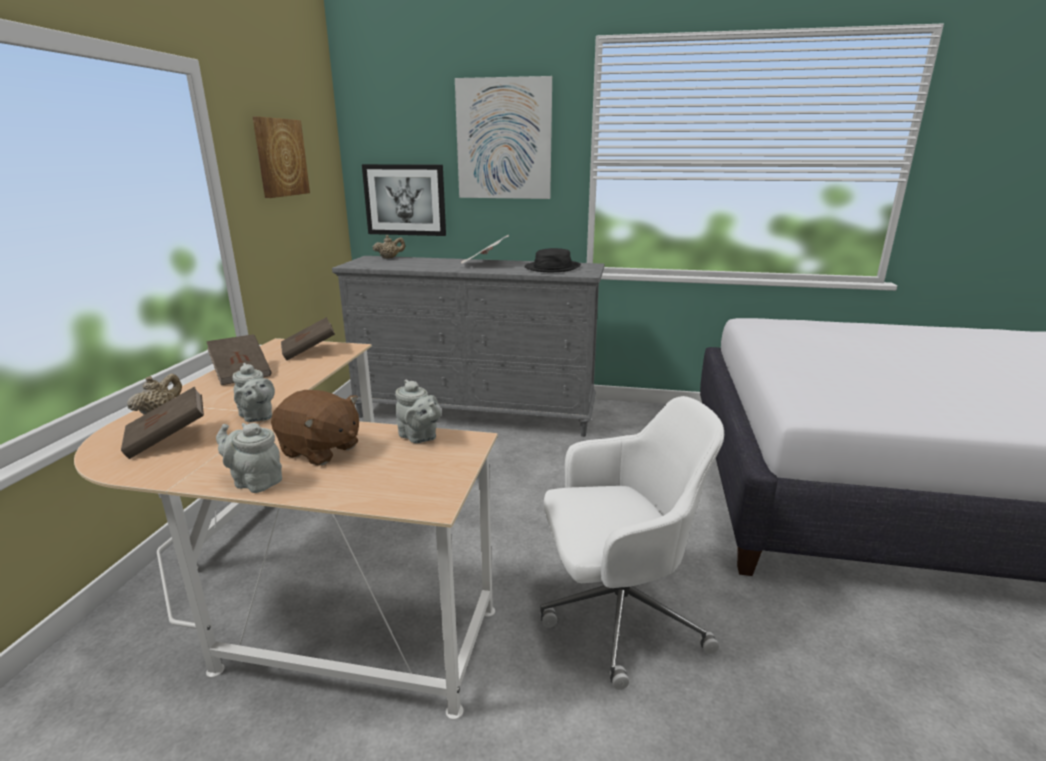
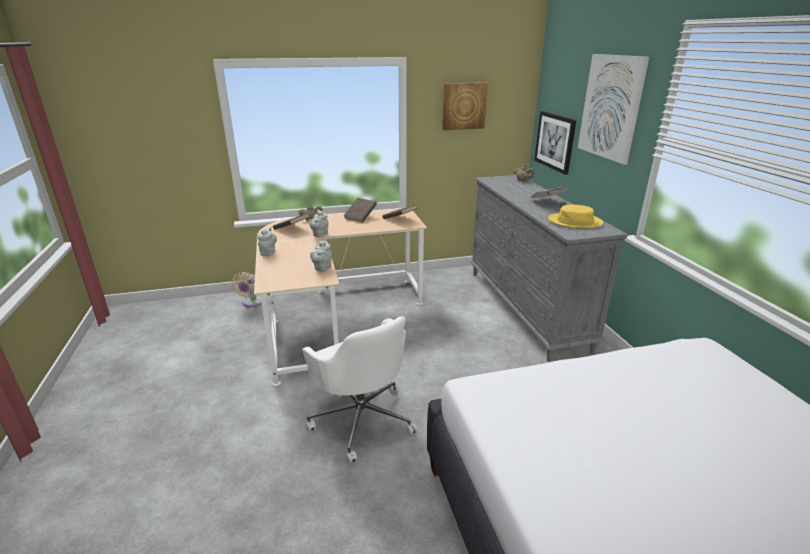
camera: 65 degrees right, 5 degrees up
(70, 703) = (252, 303): none -> beige fan
(320, 450) = (298, 254): brown plush toy -> none
(552, 267) = (575, 221): black hat -> yellow hat

